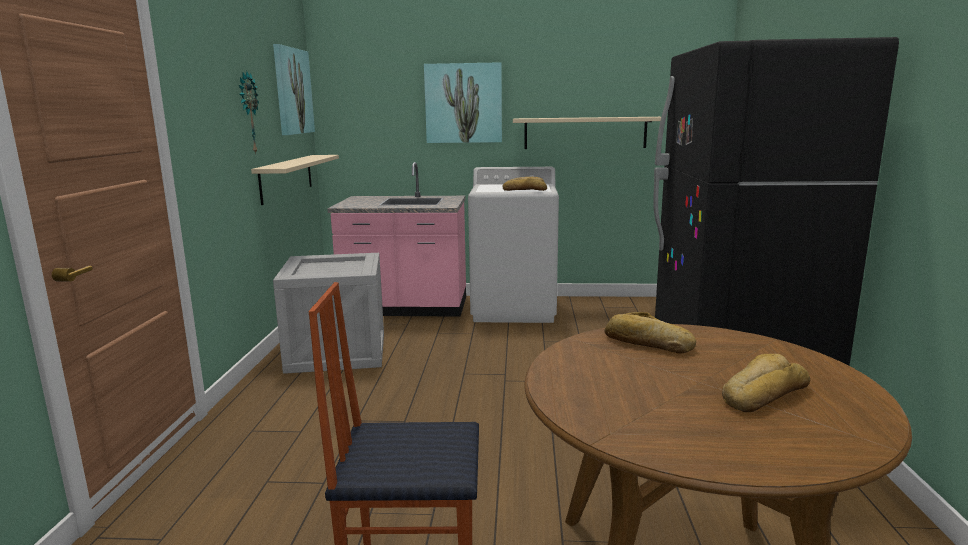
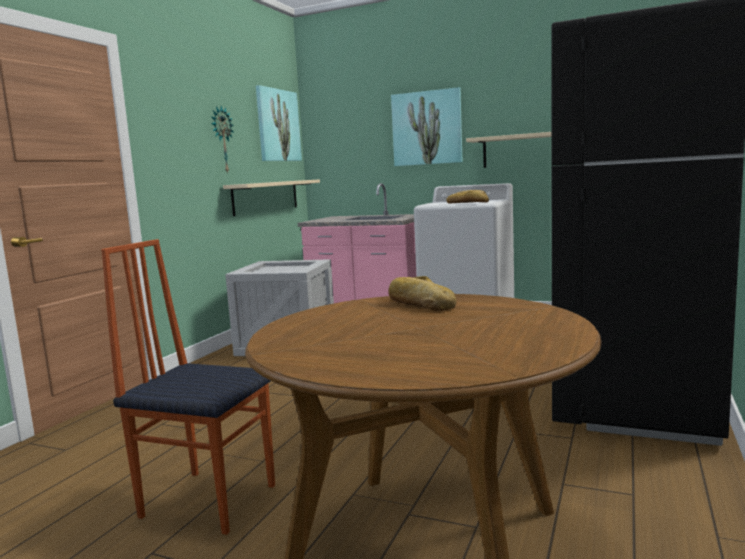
camera: 20 degrees right, 5 degrees down
(761, 394) = (460, 337): bread -> none

